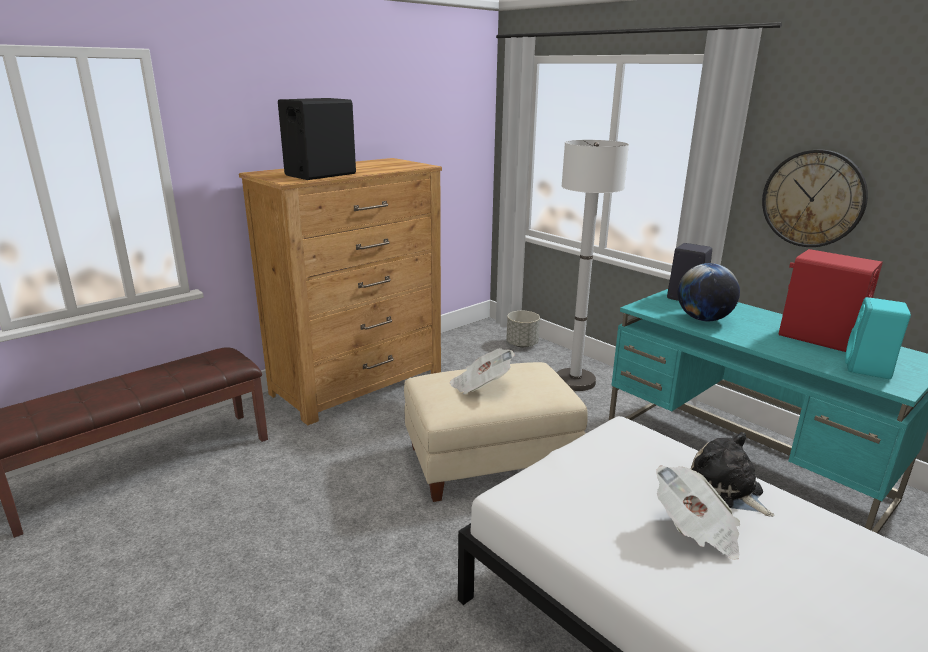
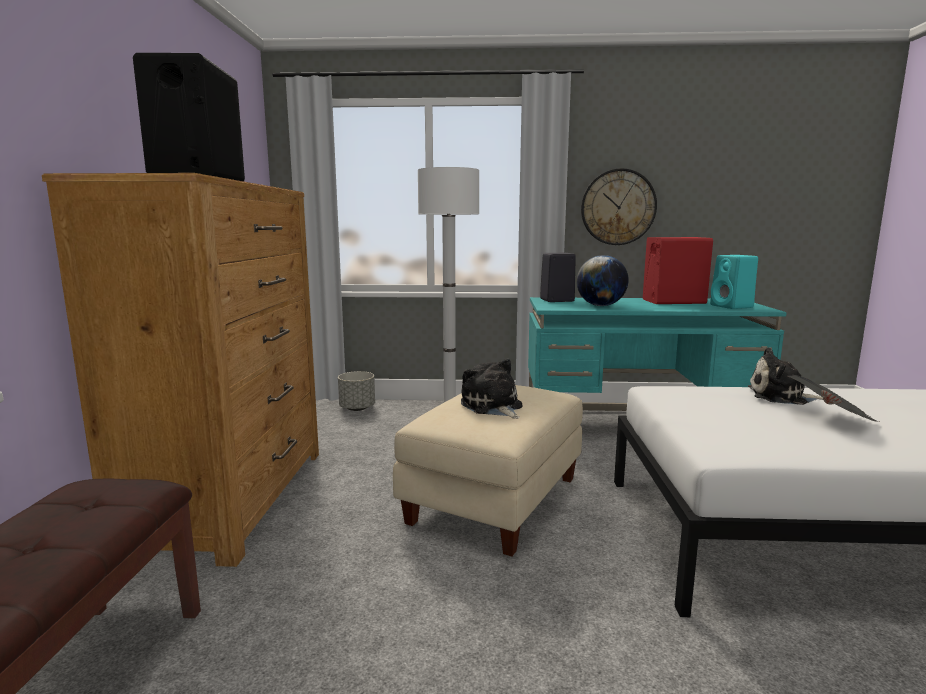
camera: 45 degrees left, 10 degrees down
(480, 386) = (492, 406): newspaper -> plush toy

